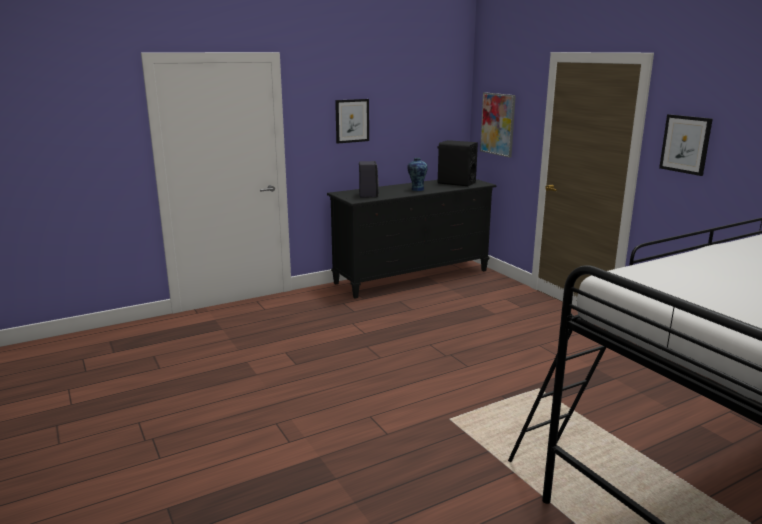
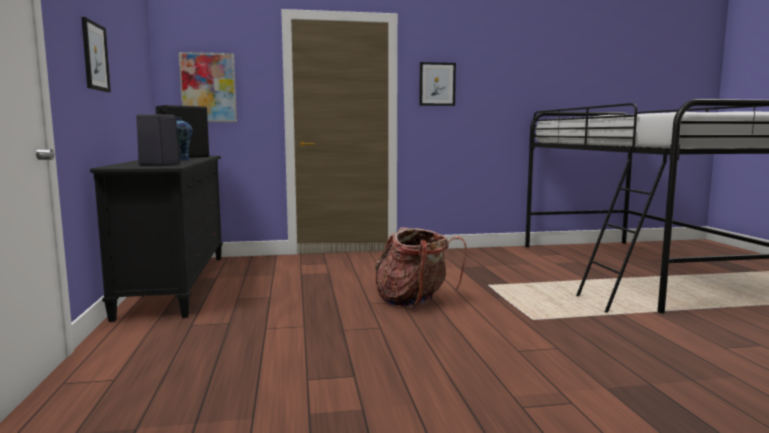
camera: 70 degrees left, 10 degrees down
(451, 360) = (415, 301): none -> backpack

